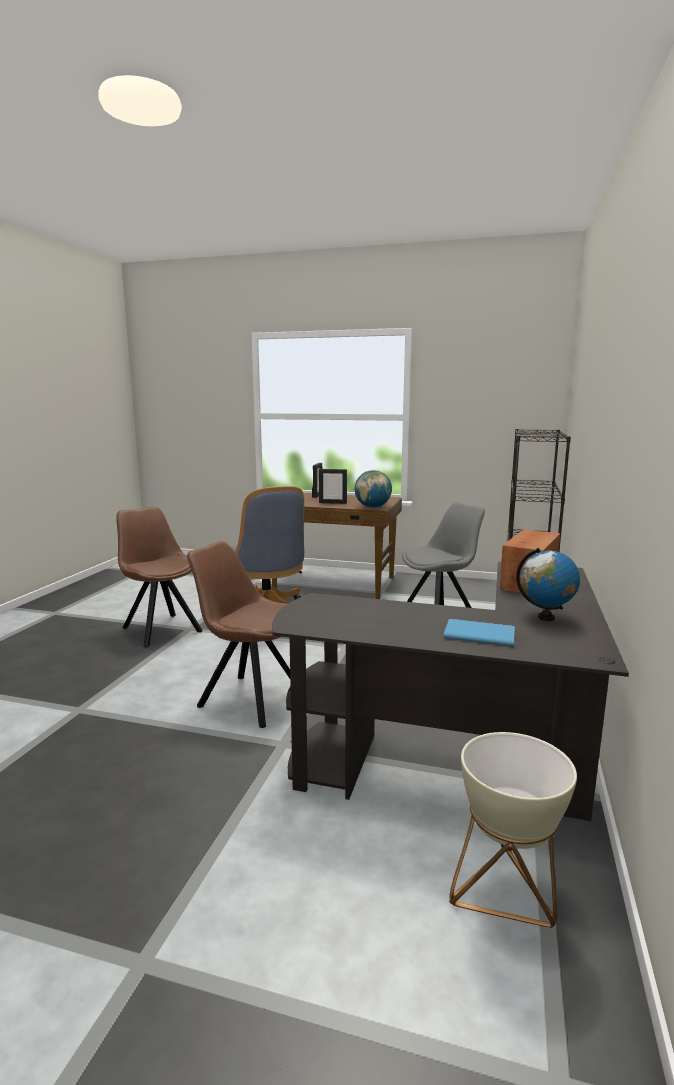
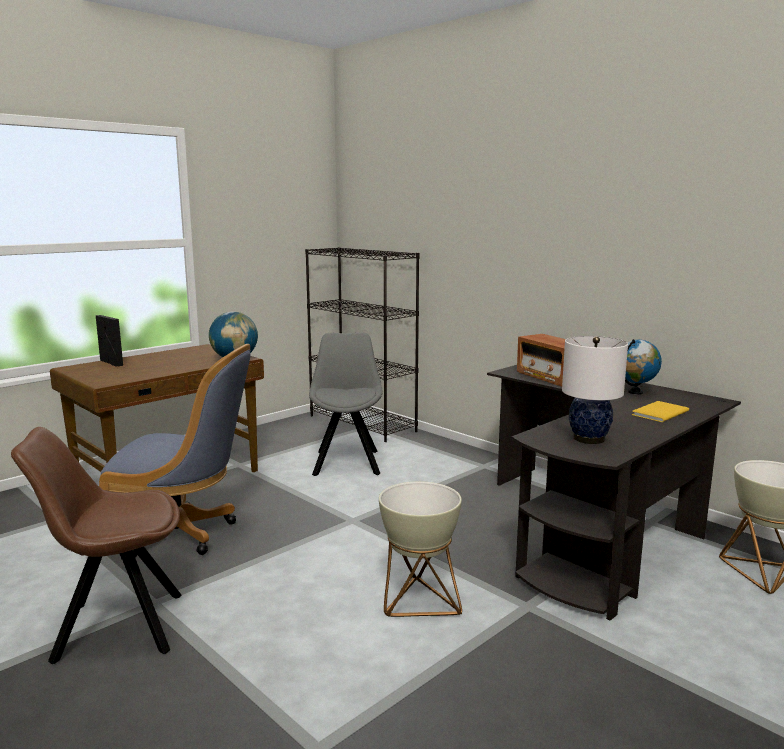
camera: 60 degrees left, 0 degrees up
(250, 699) = (418, 603): brown chair -> planter
(333, 503) = (172, 365): picture frame -> none
(339, 615) = (589, 438): none -> white table lamp
(477, 633) = (658, 413): blue book -> yellow book

